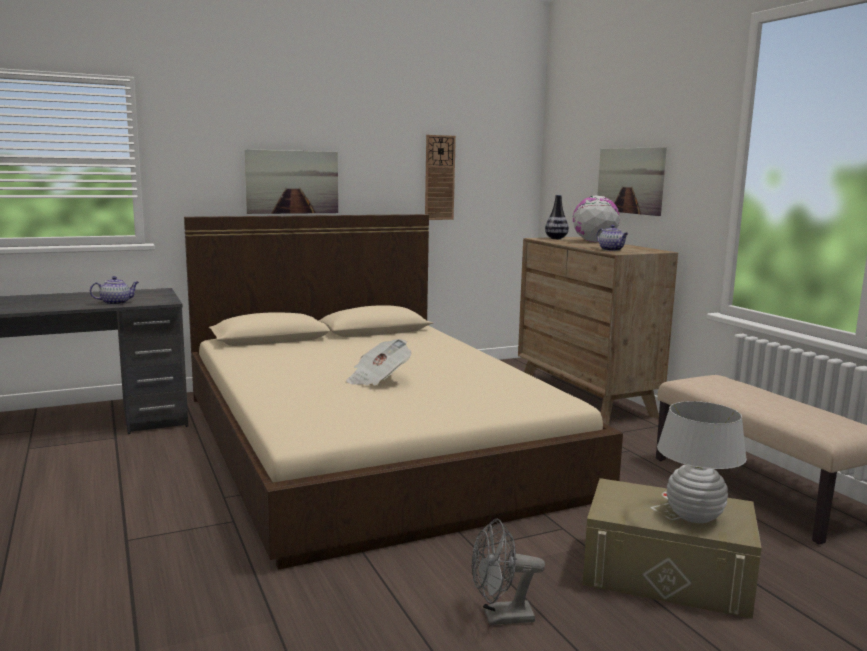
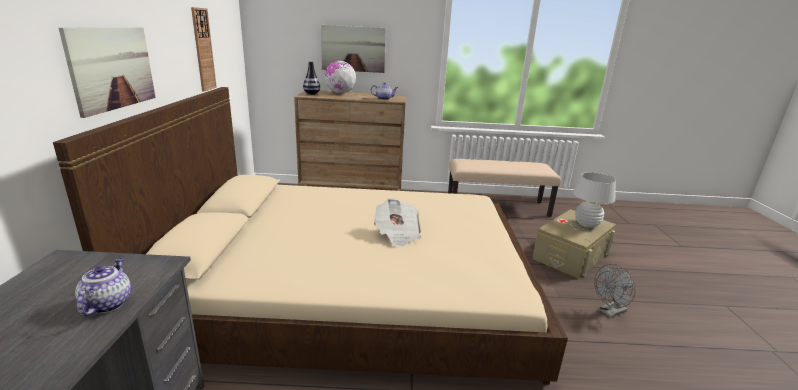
camera: 65 degrees left, 10 degrees up
(500, 617) = (609, 312): grey fan -> grey fan turned 45 degrees clockwise

